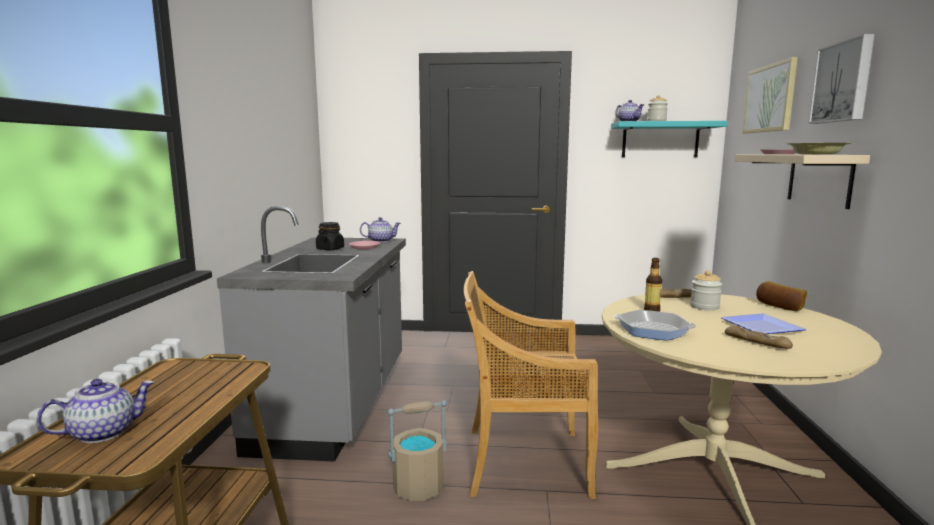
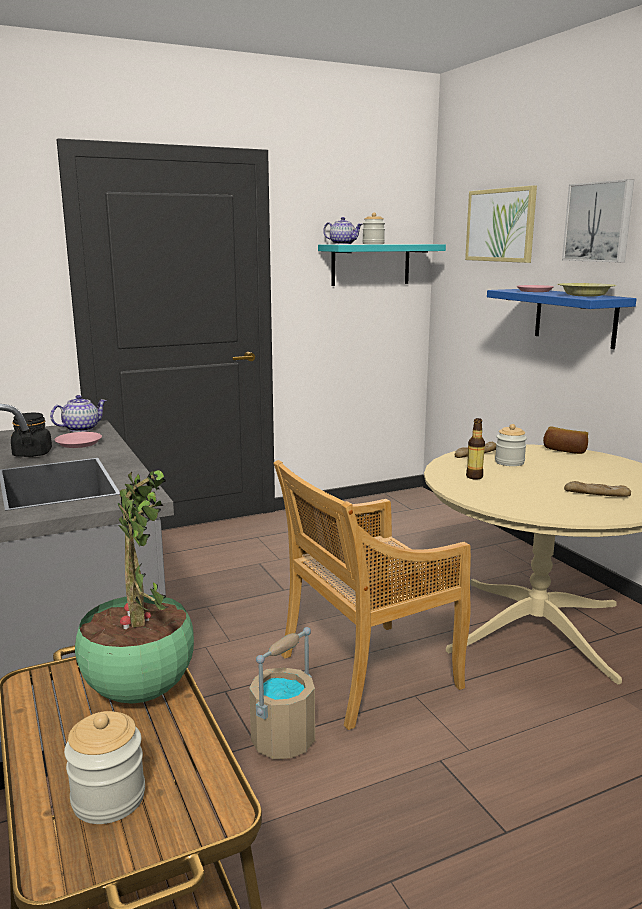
camera: 30 degrees left, 5 degrees up
(104, 432) = (108, 798): teapot -> jar
(211, 384) = (139, 690): none -> potted plant
(653, 330) = (503, 498): frying pan -> none
(761, 326) = (578, 476): plate -> none
(819, 179) = (575, 317): beige shelf -> blue shelf

